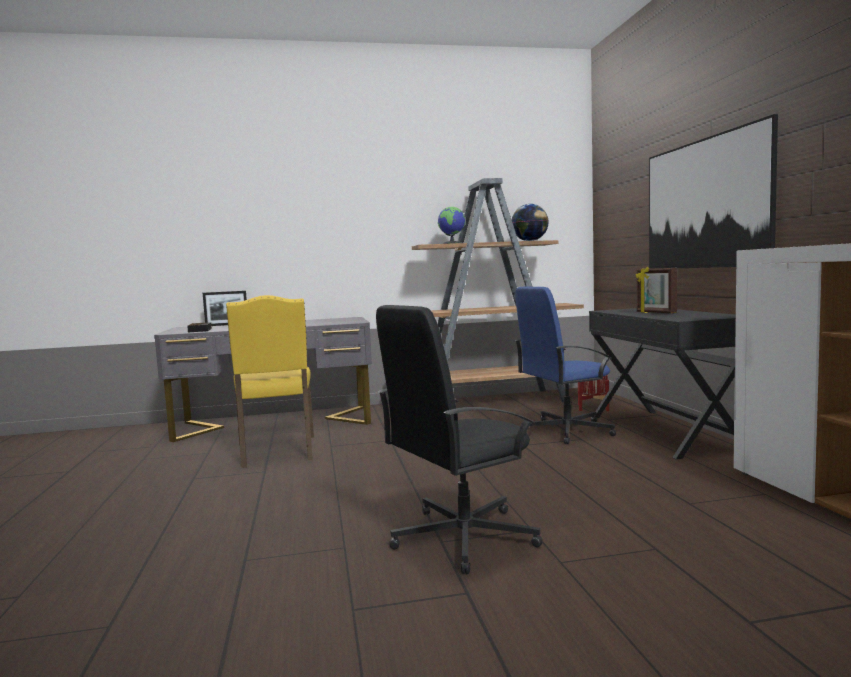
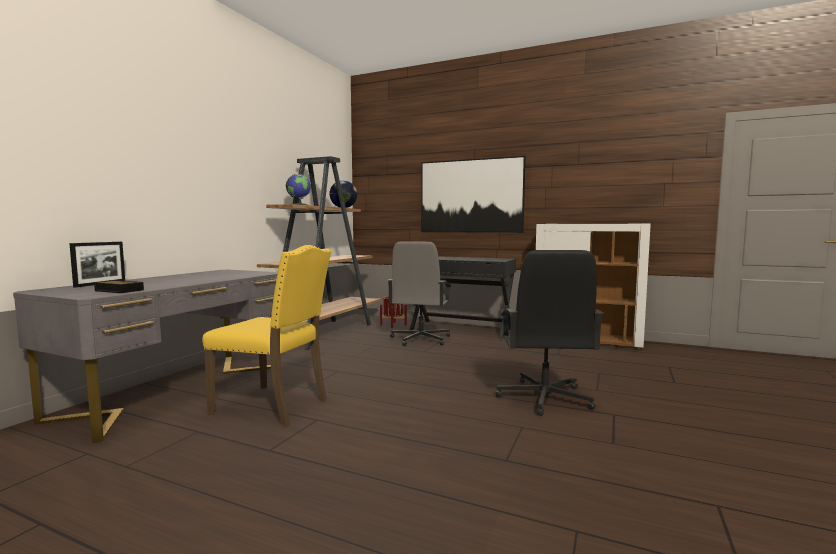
camera: 55 degrees left, 0 degrees up
(565, 431) = (420, 339): blue office chair -> grey office chair
(655, 313) = (457, 258): picture frame -> none

